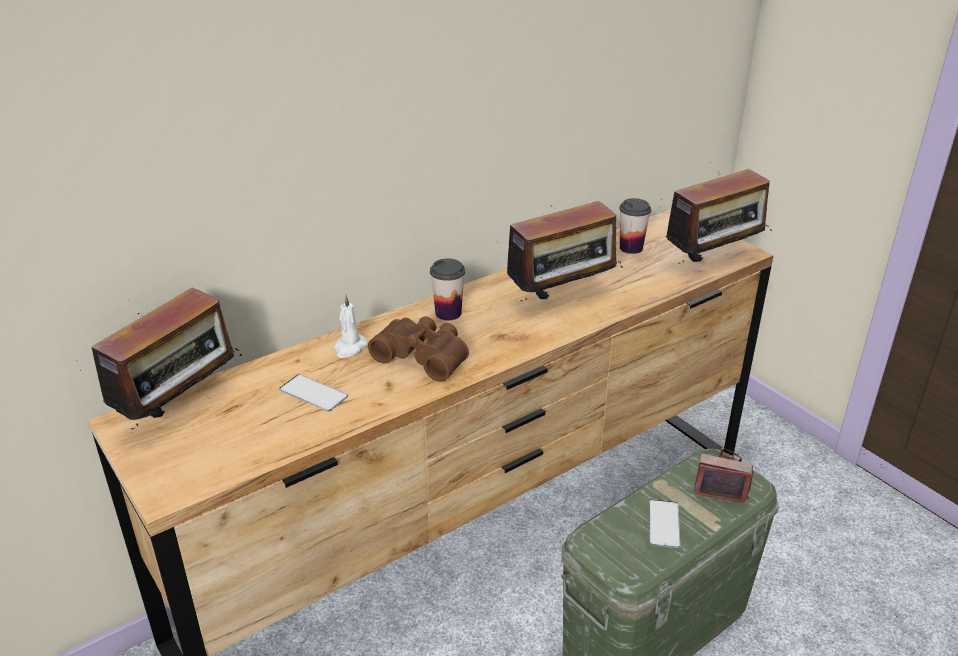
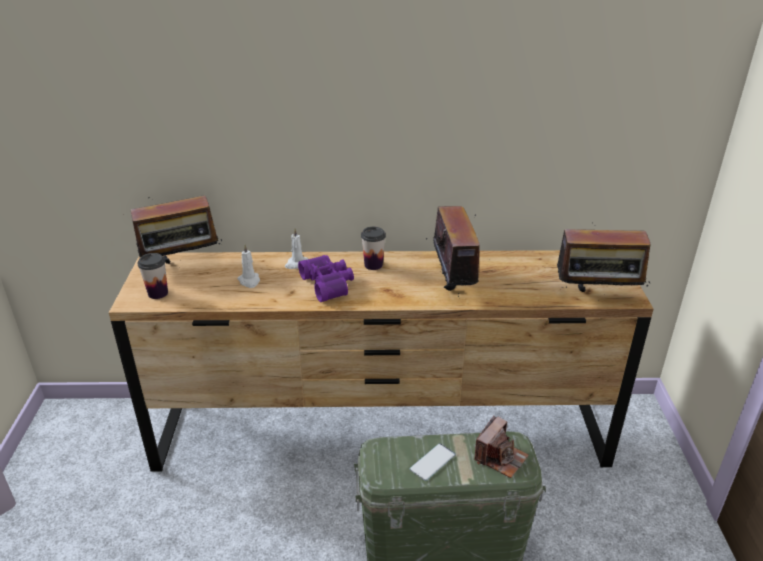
camera: 35 degrees right, 0 degrees up
(313, 393) = (249, 281): phone -> white candle
(423, 356) = (329, 284): brown binoculars -> purple binoculars
(562, 298) = (454, 282): radio -> radio turned 105 degrees counterclockwise
(631, 248) = (545, 266): cup -> cup (158, 293)
(720, 483) = (500, 457): camera -> camera turned 75 degrees clockwise

